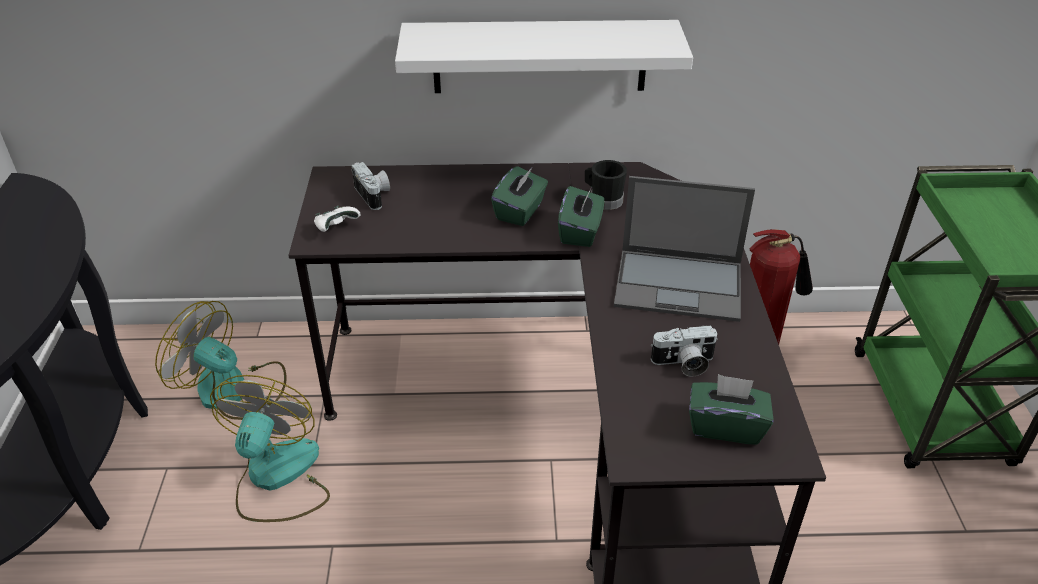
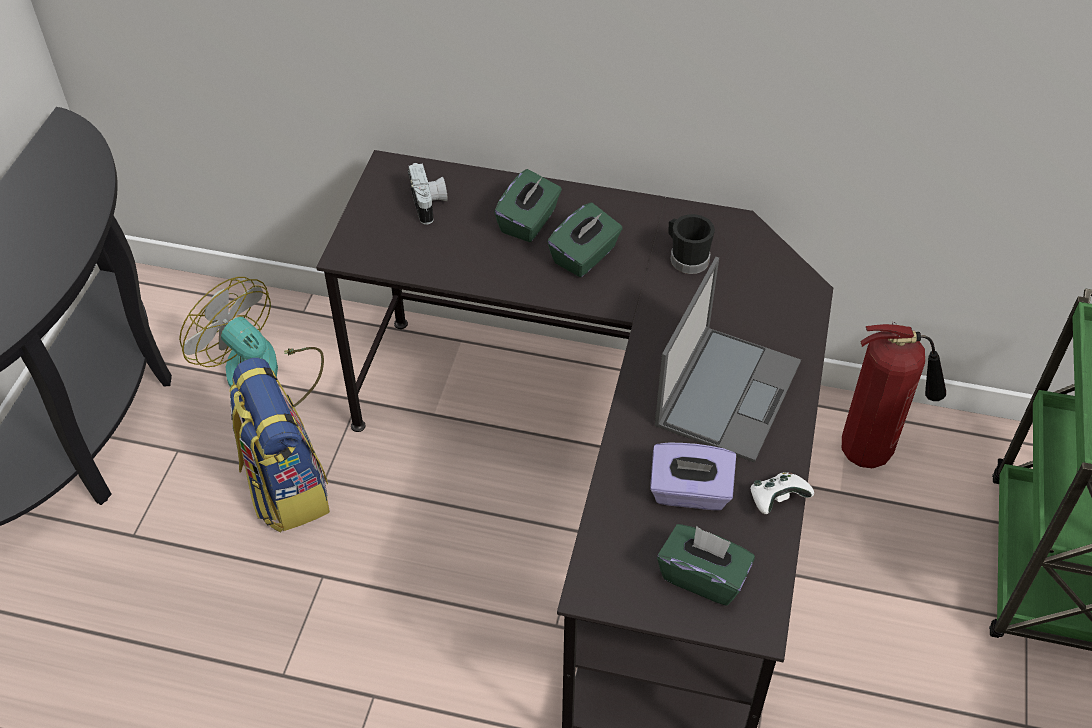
camera: 15 degrees right, 10 degrees up
(277, 478) = (285, 487): fan -> backpack
(336, 227) = (376, 240): white game controller -> white game controller (777, 500)
(540, 56) = (640, 77): white shelf -> none
(580, 232) = (643, 298): green tissue box -> green tissue box (529, 222)
(680, 285) = (728, 391): laptop -> laptop turned 90 degrees counterclockwise
(684, 364) = (690, 493): camera -> purple tissue box

